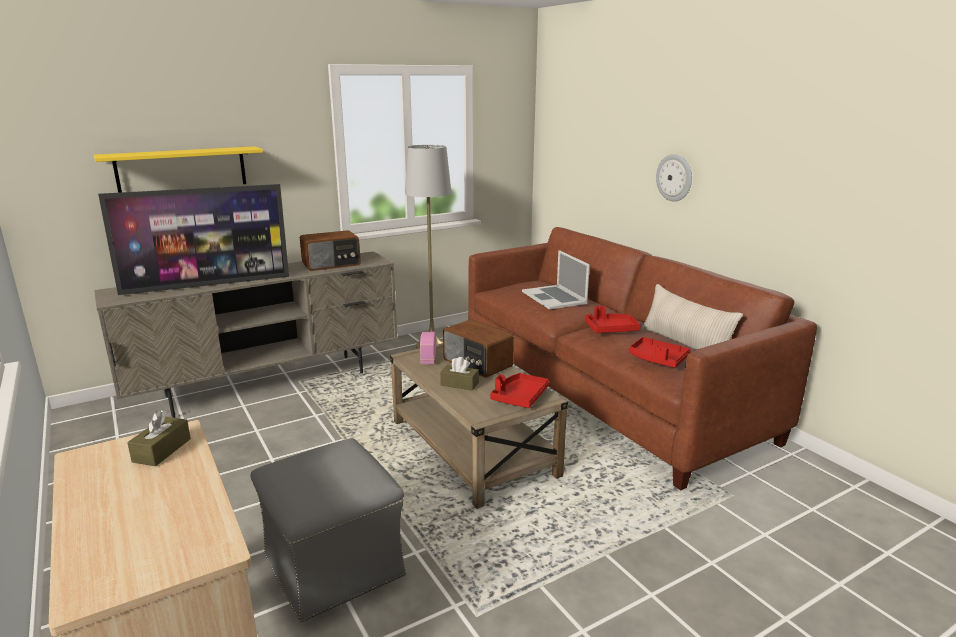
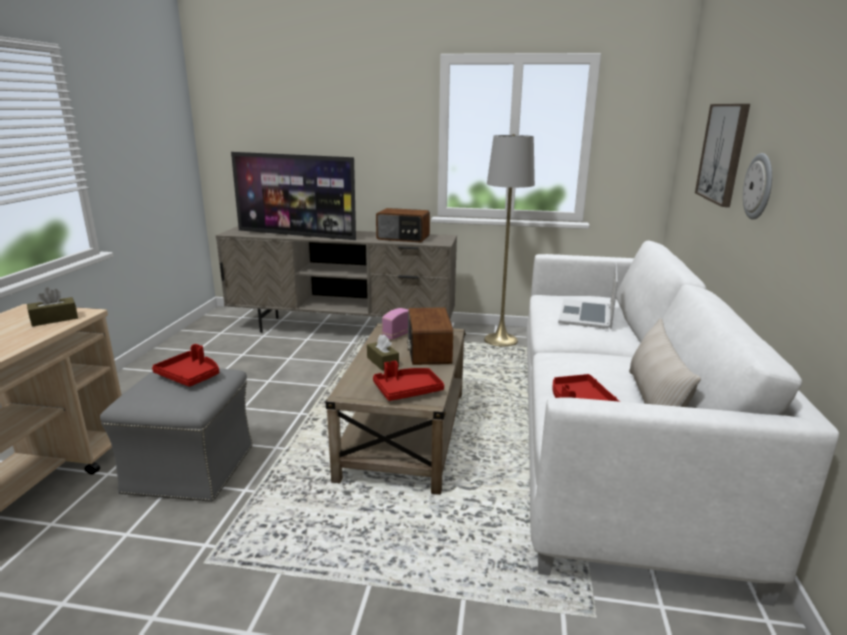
camera: 40 degrees right, 0 degrees up
(182, 169) = (311, 142): yellow shelf -> none
(607, 391) = (612, 439): brown sofa -> white sofa
(611, 329) = (589, 360): red tray -> red tray (190, 376)
(615, 152) = (723, 153): none -> picture

